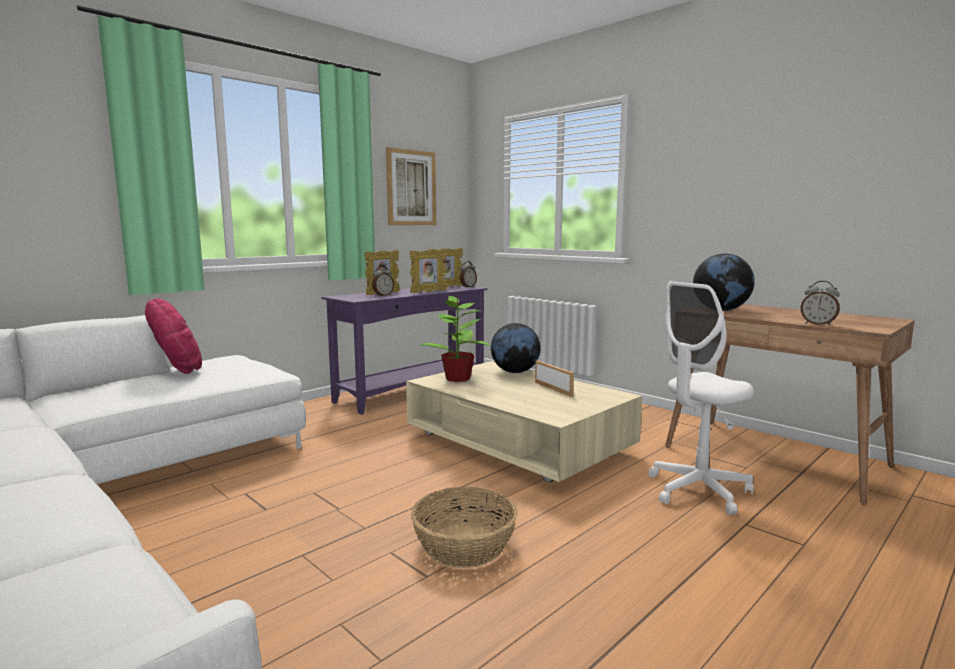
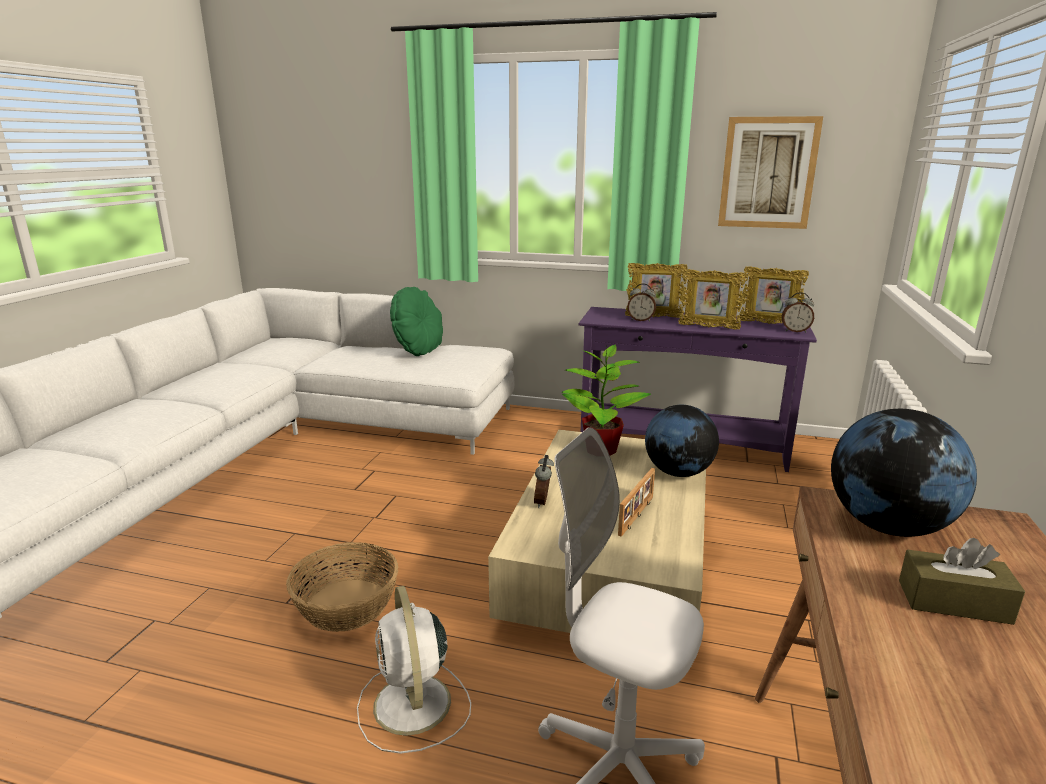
camera: 60 degrees right, 10 degrees up
(177, 371) = (418, 352): pink pillow -> green pillow
(613, 539) = (413, 706): none -> white fan
(780, 314) = (953, 602): none -> brown tissue box
(818, 324) = (871, 660): alarm clock -> alarm clock (543, 502)

